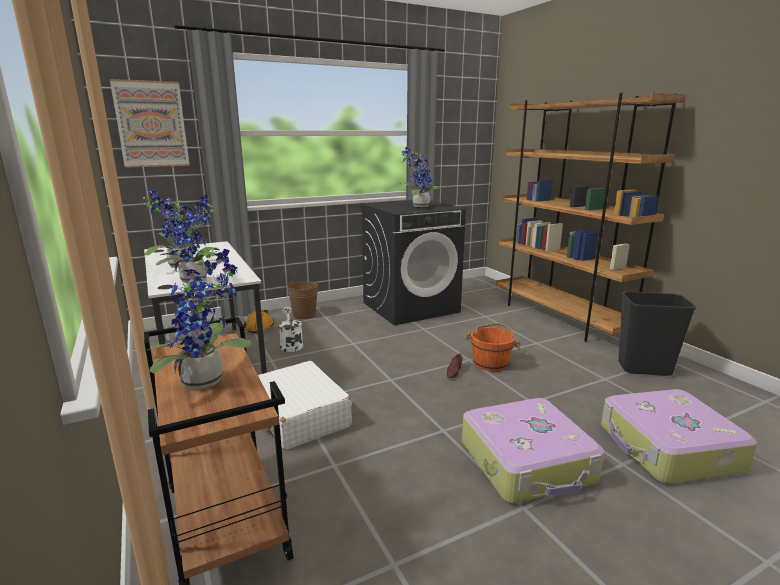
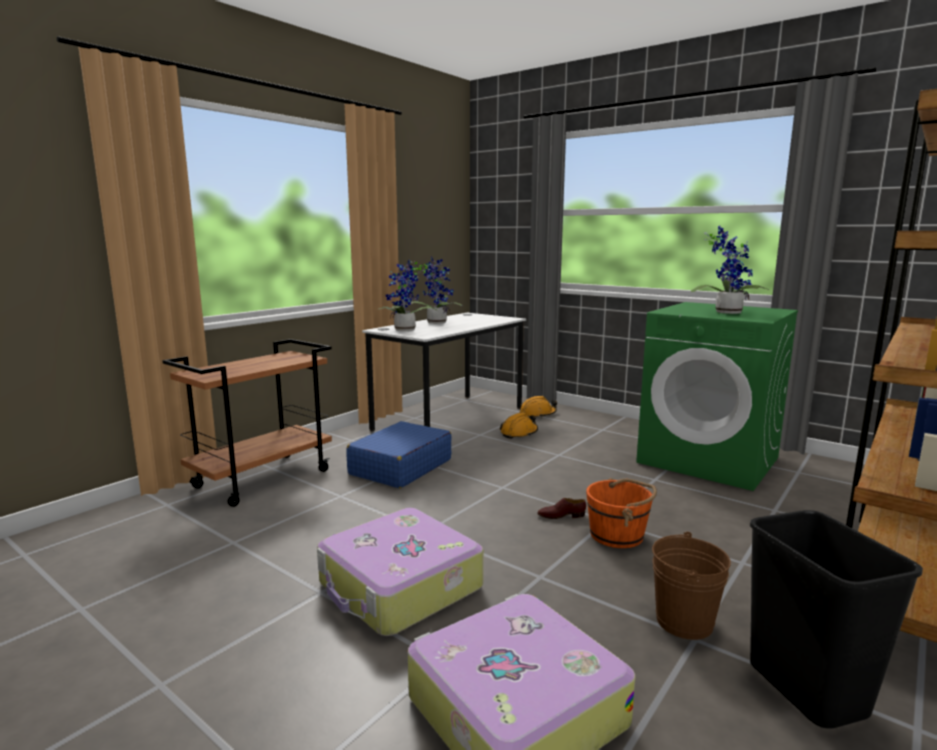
camera: 65 degrees right, 5 degrees down
(151, 124) = (505, 206): picture -> none
(208, 381) = (246, 365): potted plant -> none
(291, 344) = (519, 433): white watering can -> orange hard hat
(300, 416) = (400, 467): white suitcase -> blue suitcase
(304, 315) = (591, 421): brown bucket -> brown bucket (684, 621)
(411, 307) = (709, 460): black washing machine -> green washing machine

